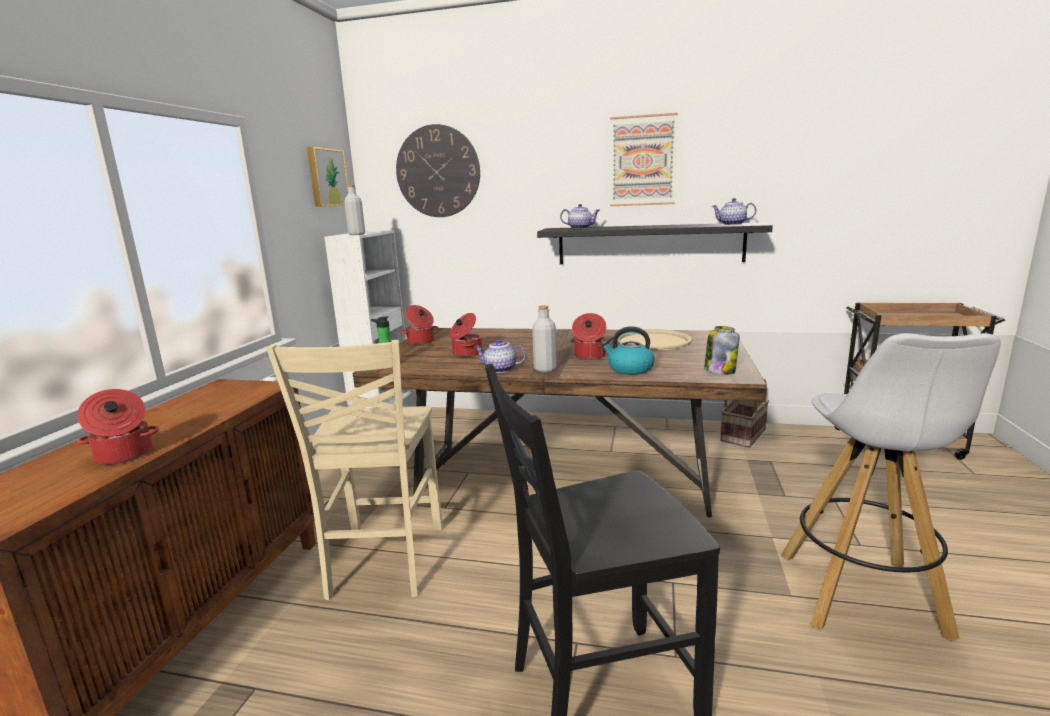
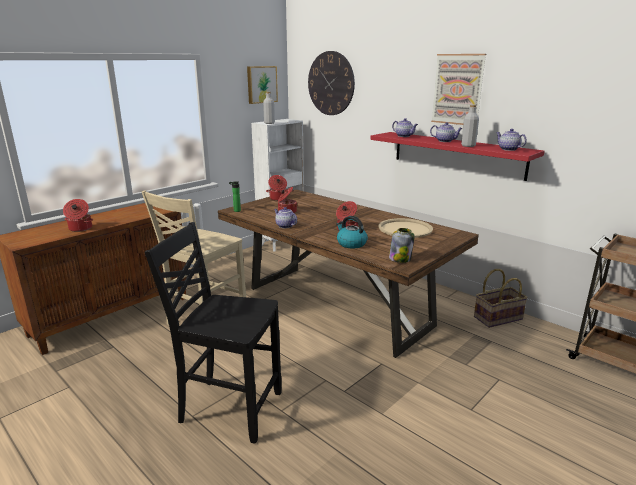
camera: 30 degrees right, 5 degrees up
(545, 369) = (307, 232): grey bottle -> grey bottle (468, 146)
(642, 226) = (445, 141): none -> teapot
(649, 244) = (457, 154): black shelf -> red shelf
(861, 596) = (424, 432): white stool -> none

